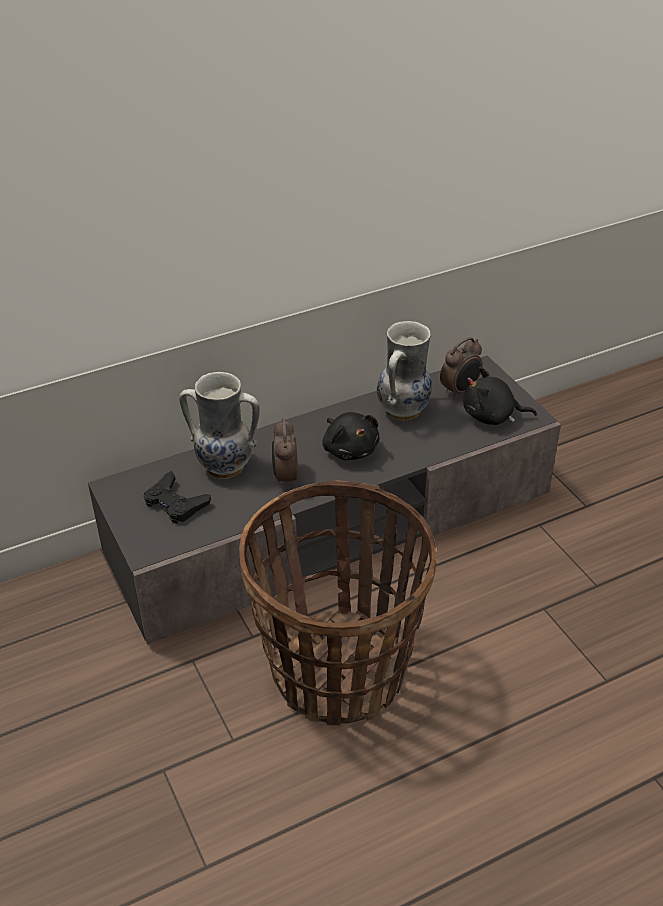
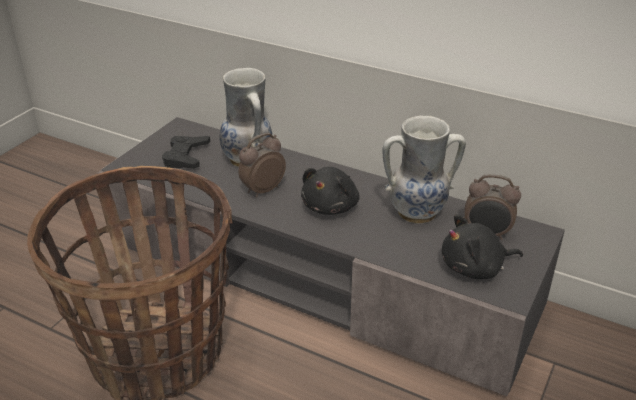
camera: 55 degrees right, 5 degrees down
(492, 416) = (475, 268): black plush toy -> black plush toy turned 75 degrees counterclockwise

